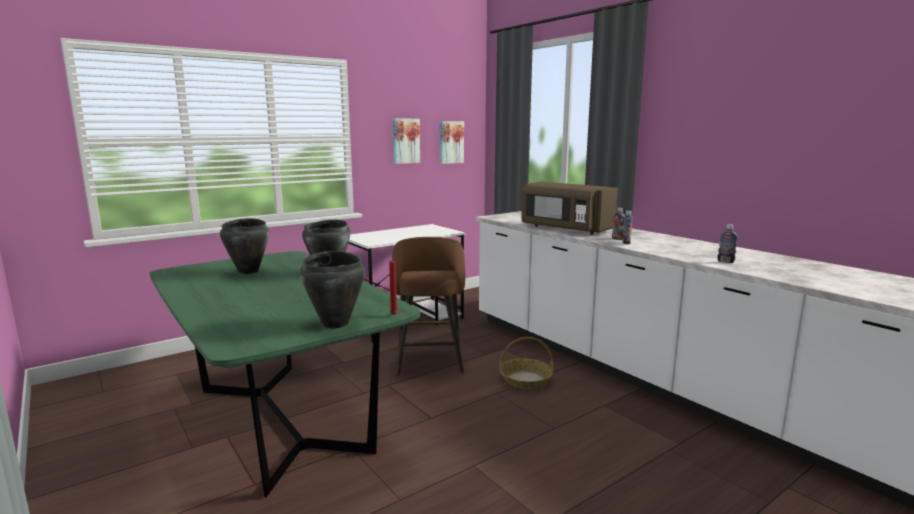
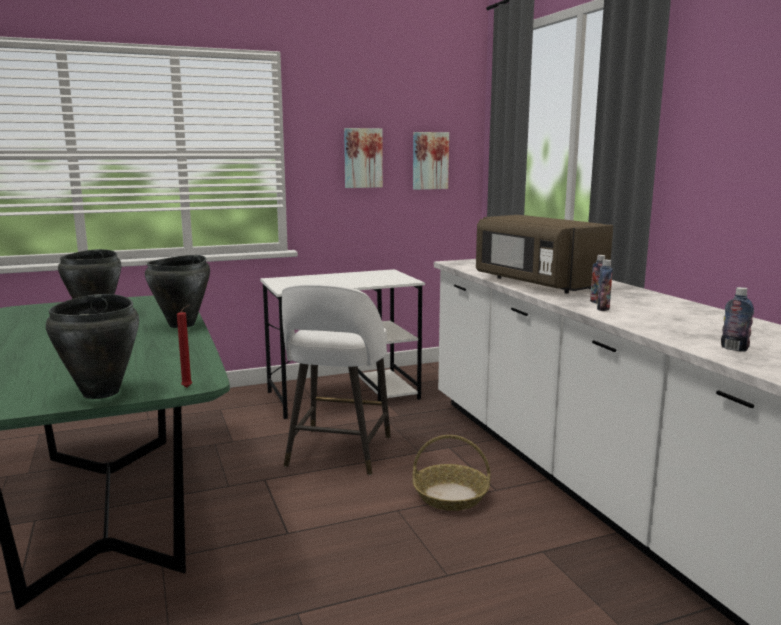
camera: 15 degrees right, 0 degrees up
(429, 361) = (338, 453): brown stool -> white stool

